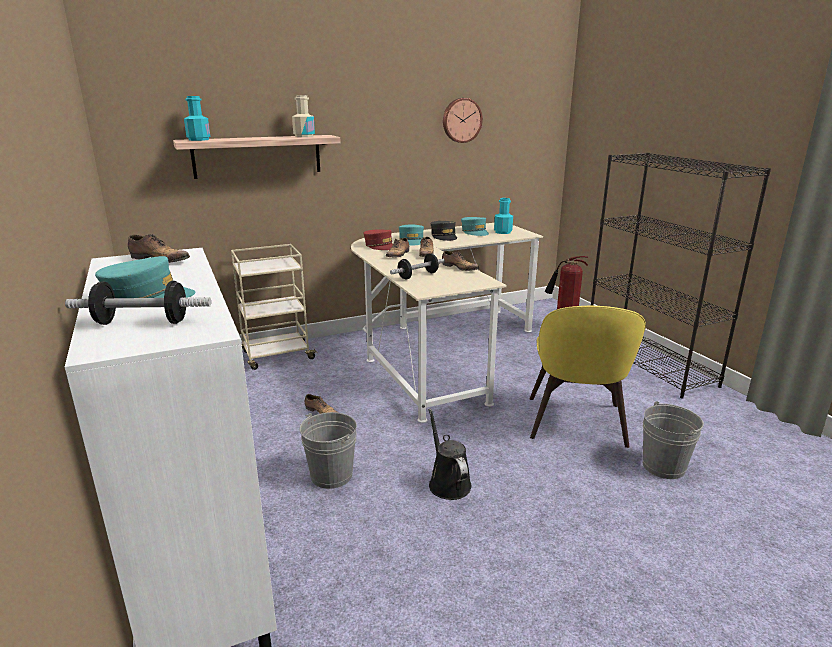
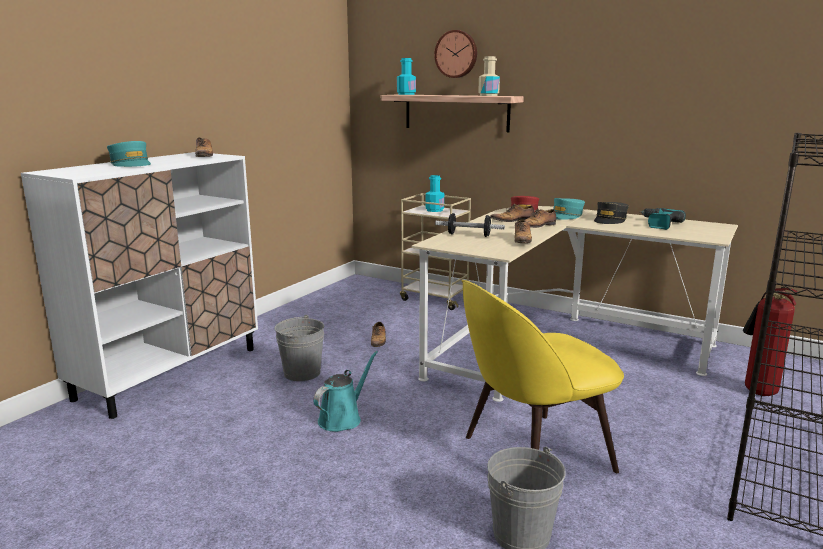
camera: 55 degrees right, 5 degrees down
(142, 322) = (87, 169): dumbbell -> none
(448, 483) = (342, 418): black watering can -> turquoise watering can
(461, 120) = (686, 85): wall clock -> wall clock (456, 54)
(475, 232) = (658, 224): turquoise cap -> power drill
(503, 232) = (691, 231): turquoise bottle -> turquoise bottle (434, 210)

